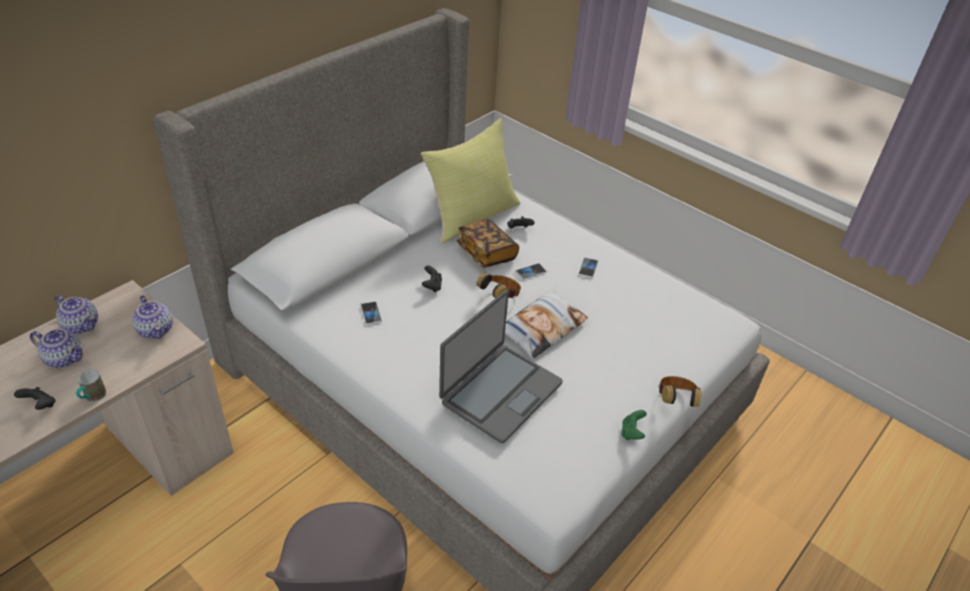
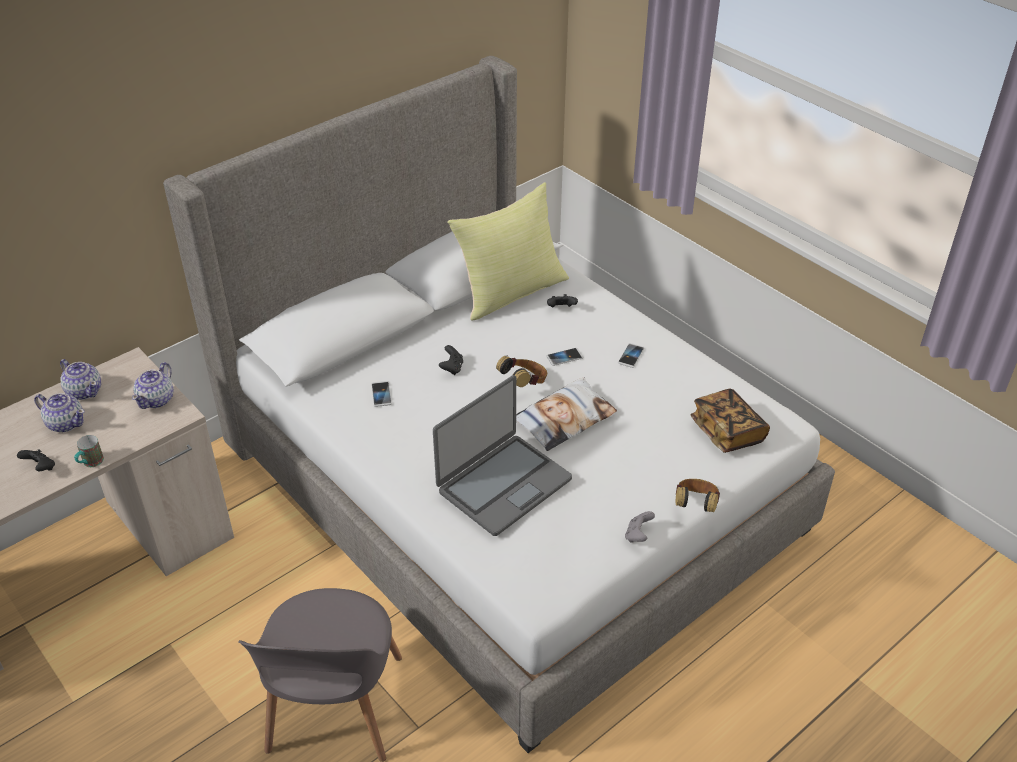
camera: 10 degrees right, 0 degrees up
(156, 329) = (157, 399): teapot -> teapot turned 45 degrees clockwise
(486, 253) = (519, 334): book -> book (727, 432)
(631, 433) = (638, 535): green game controller -> grey game controller

